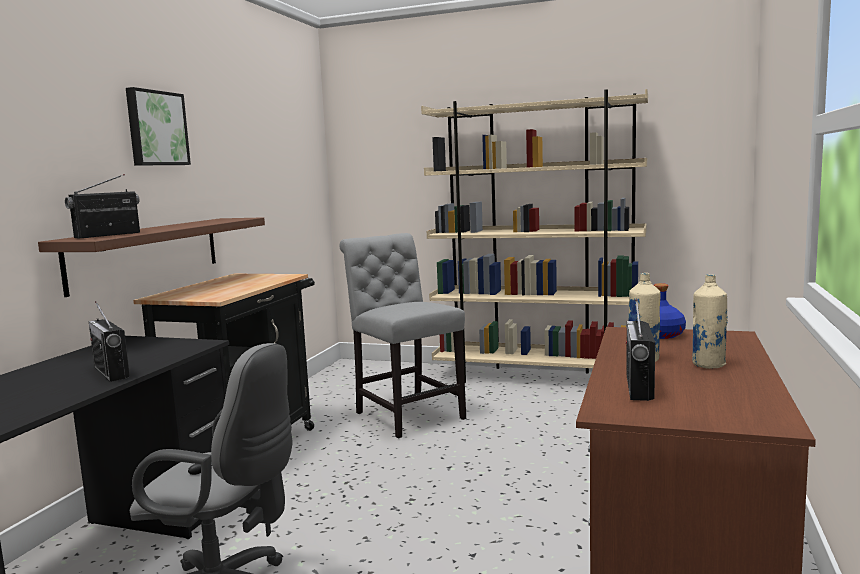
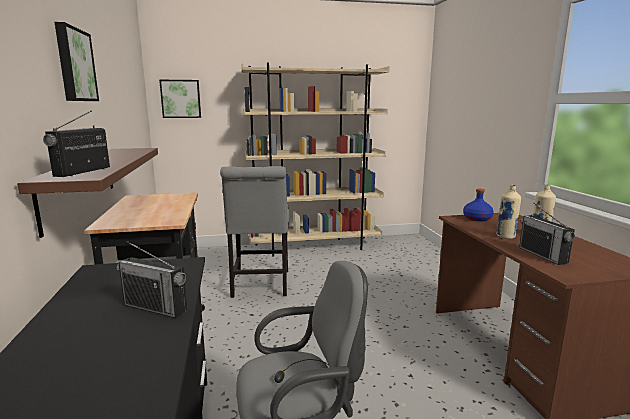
camera: 30 degrees left, 5 degrees up
(364, 158) = (181, 99): none -> picture
(406, 414) = (260, 285): grey chair -> grey chair turned 120 degrees counterclockwise

